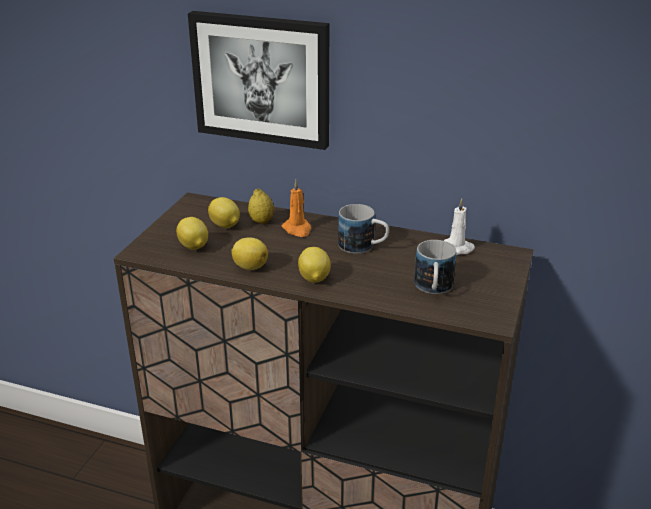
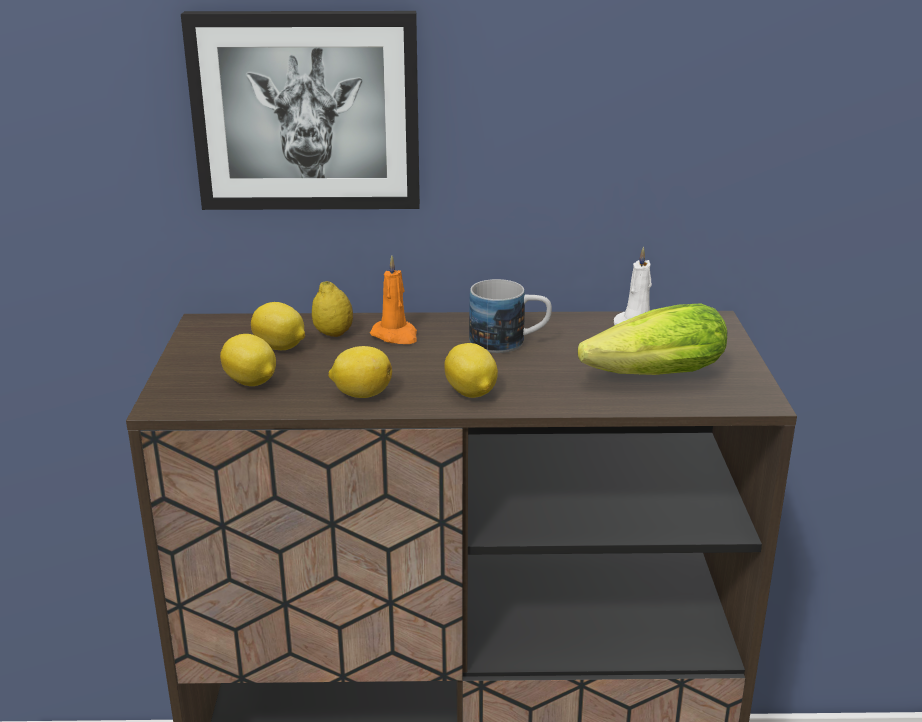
camera: 20 degrees left, 5 degrees down
(433, 289) = (647, 377): mug -> lettuce

